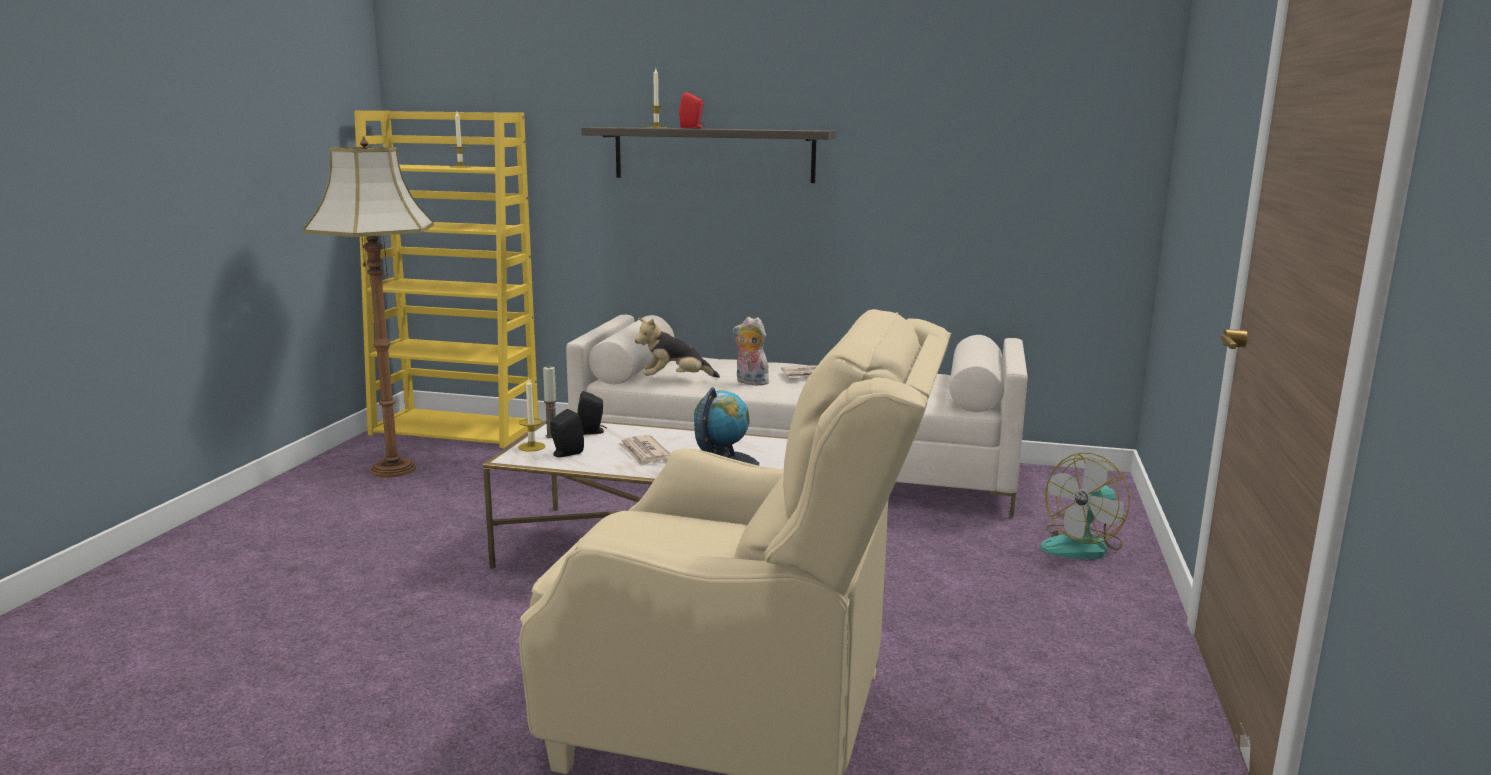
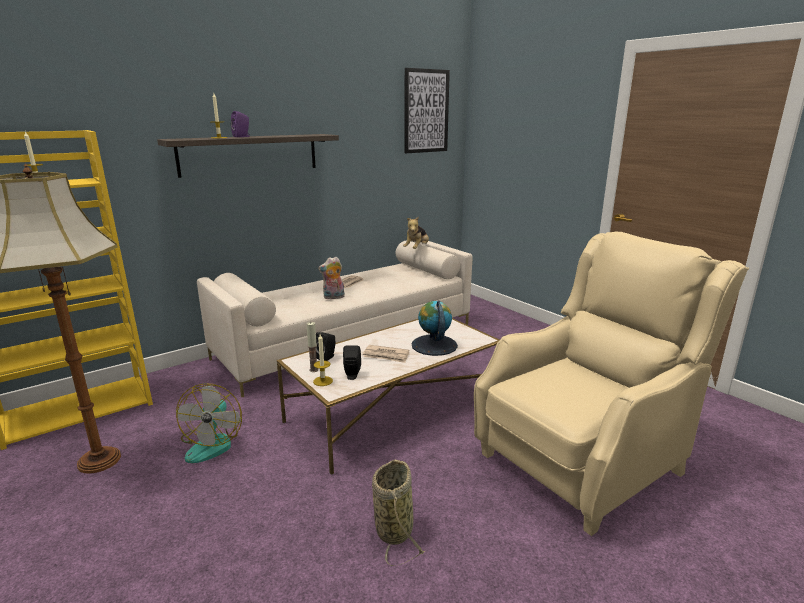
camera: 50 degrees left, 5 degrees up
(432, 633) = (394, 528): none -> basket
(675, 380) = (294, 310): plush toy -> plush toy (417, 249)
(692, 128) = (242, 136): red speaker -> purple speaker
(1061, 97) = (426, 111): none -> picture
(1083, 546) = (508, 325): fan -> fan (213, 443)

